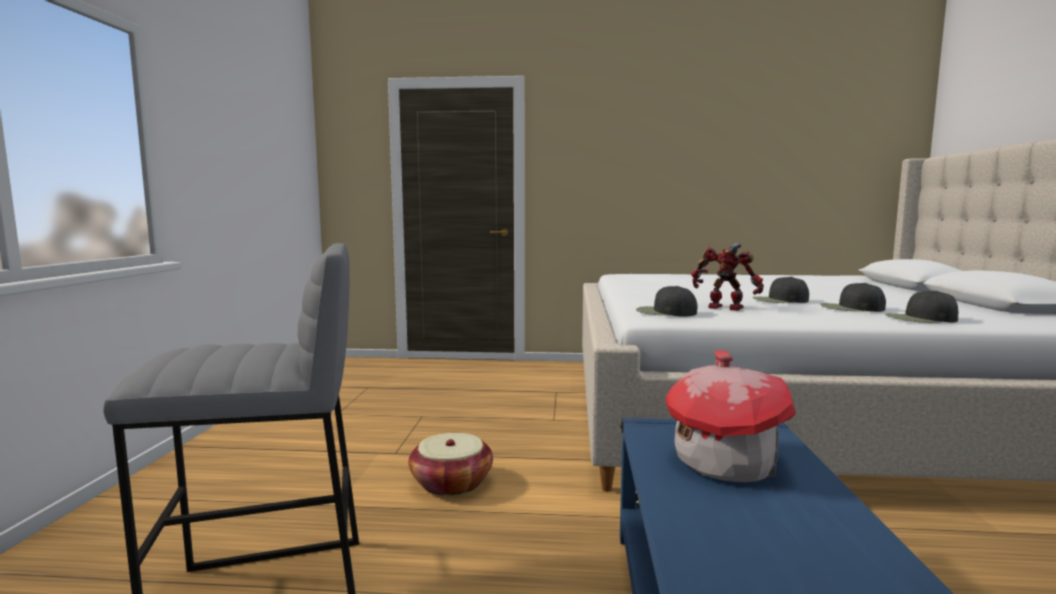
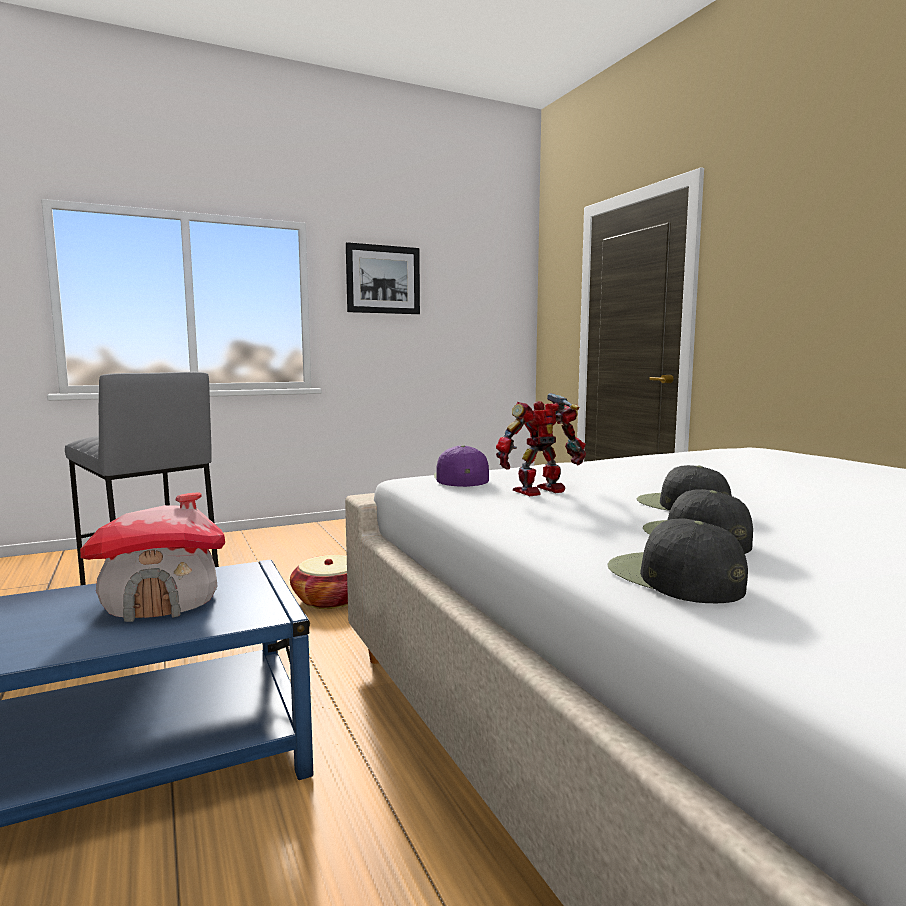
camera: 60 degrees right, 0 degrees up
(216, 120) = (383, 279): none -> picture
(665, 312) = (460, 478): black cap -> purple cap
(725, 308) = (541, 492): toy robot -> toy robot turned 120 degrees counterclockwise

